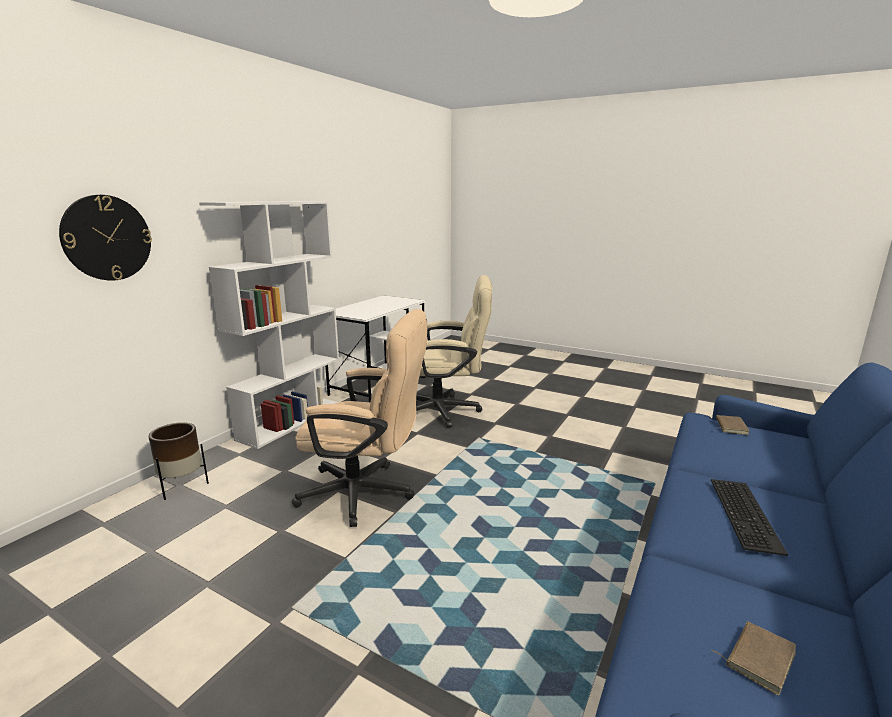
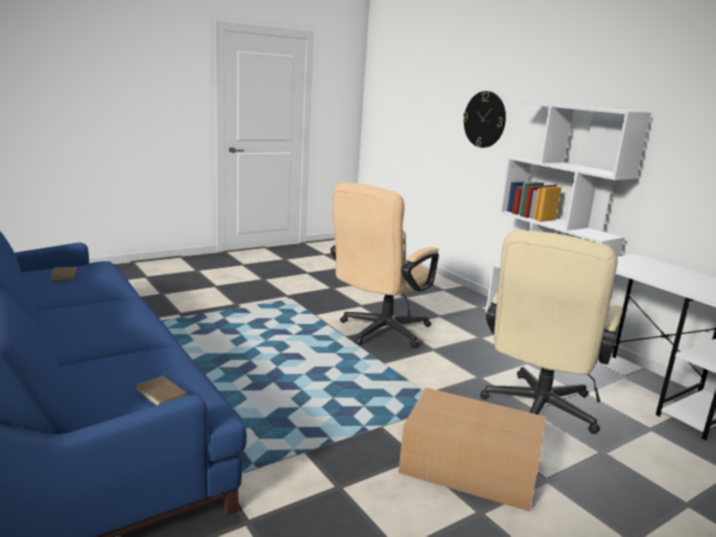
camera: 115 degrees right, 0 degrees up
(183, 486) = (440, 290): brown planter -> none
(535, 420) = (471, 468): none -> cardboard box
(747, 514) = (95, 317): keyboard -> none

